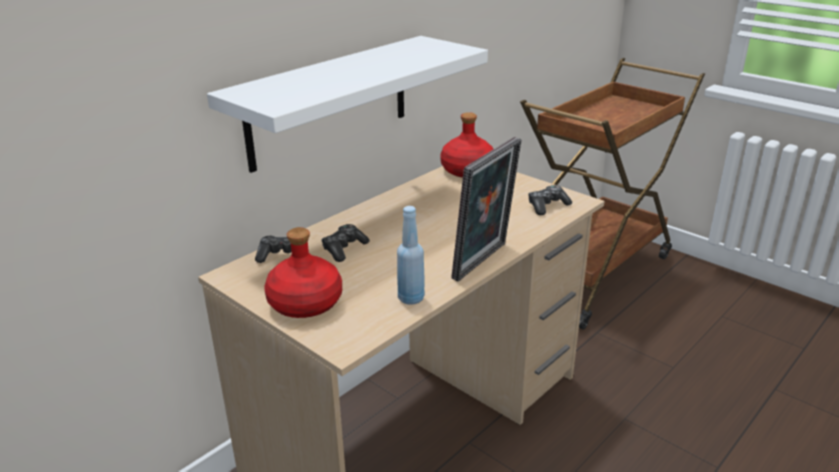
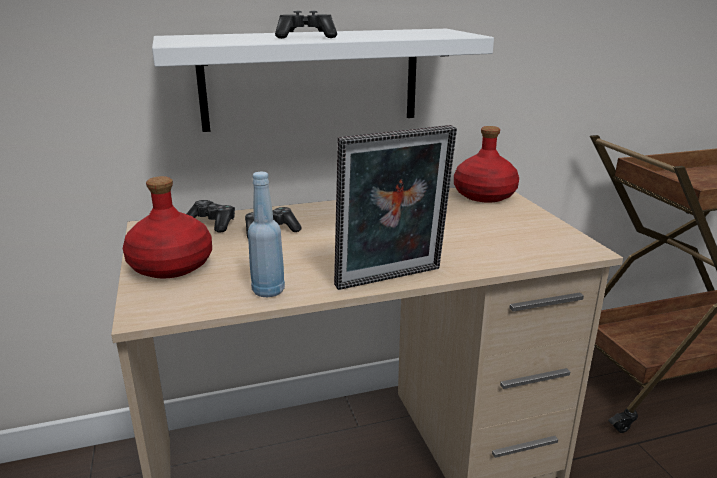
camera: 30 degrees right, 5 degrees down
(547, 206) = (538, 245): game controller -> game controller (306, 37)

